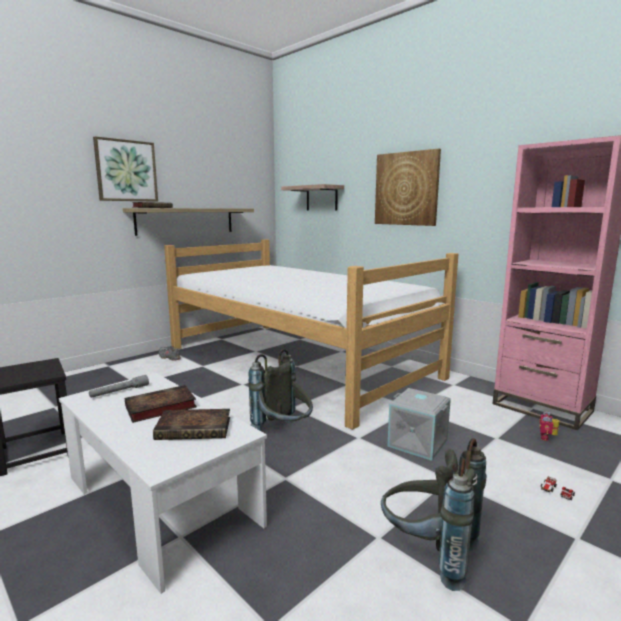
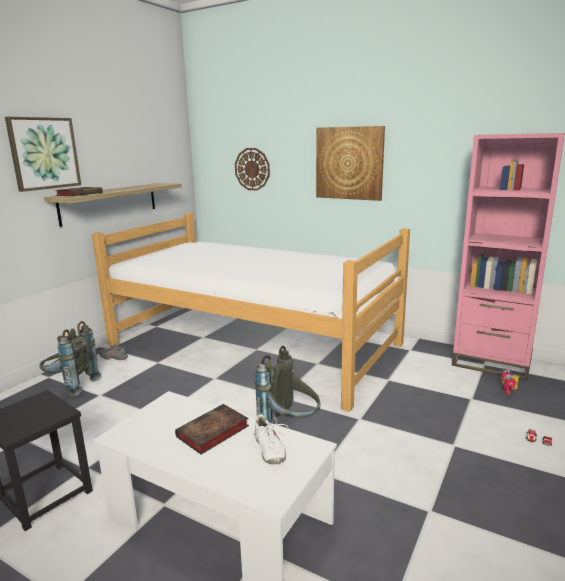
camera: 15 degrees left, 5 degrees up
(119, 392) = (153, 421): grey flashlight -> none
(196, 428) = (268, 449): book -> white shoe
(321, 198) = (252, 169): shelf -> wall clock
(418, 443) = (412, 415): grey storage box -> none
(428, 554) = (474, 516): grey backpack -> grey backpack (70, 385)

